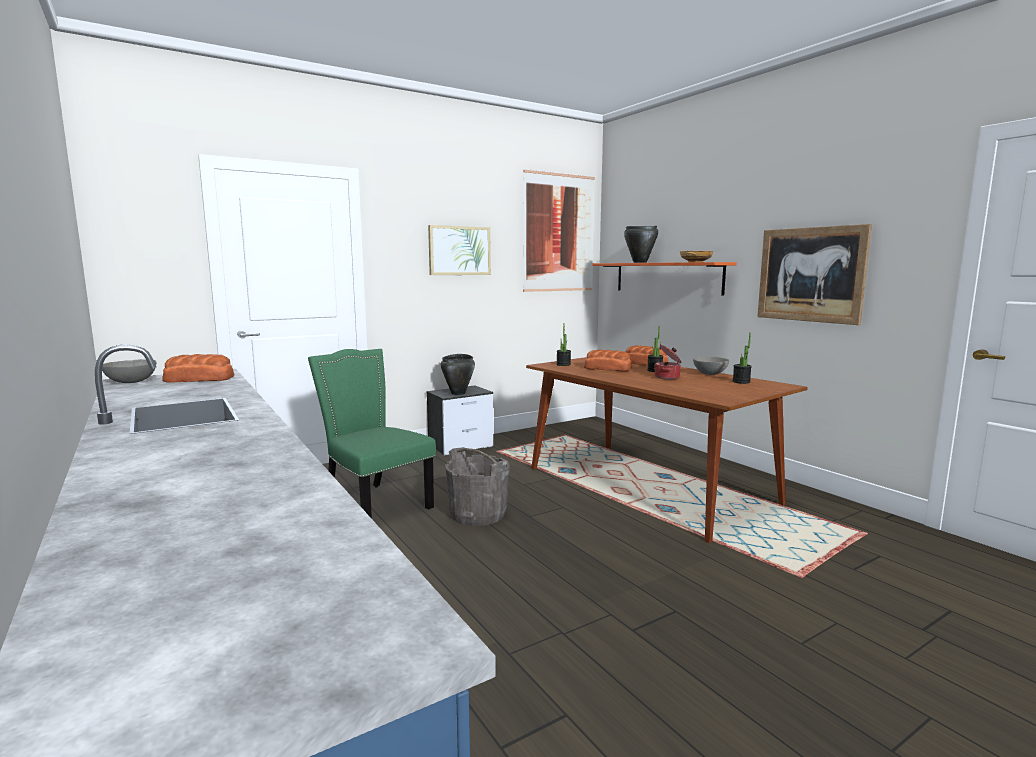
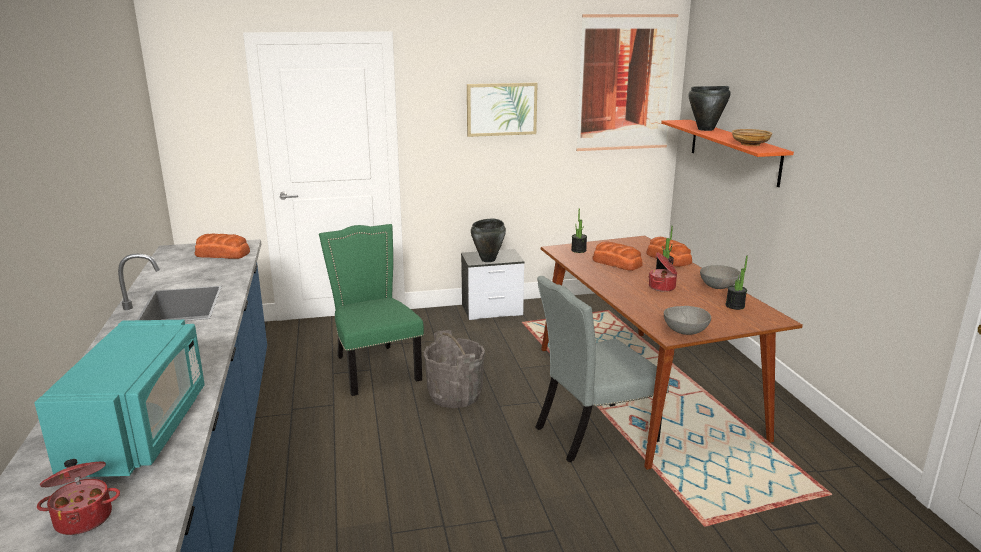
camera: 20 degrees right, 10 degrees up
(130, 382) = (174, 253): grey bowl -> grey bowl (684, 332)
(249, 519) = (140, 430): none -> turquoise microwave
(257, 634) = (84, 518): none -> cooking pot
(638, 522) = (596, 432): none -> grey chair
(810, 274) = (855, 186): picture -> none

